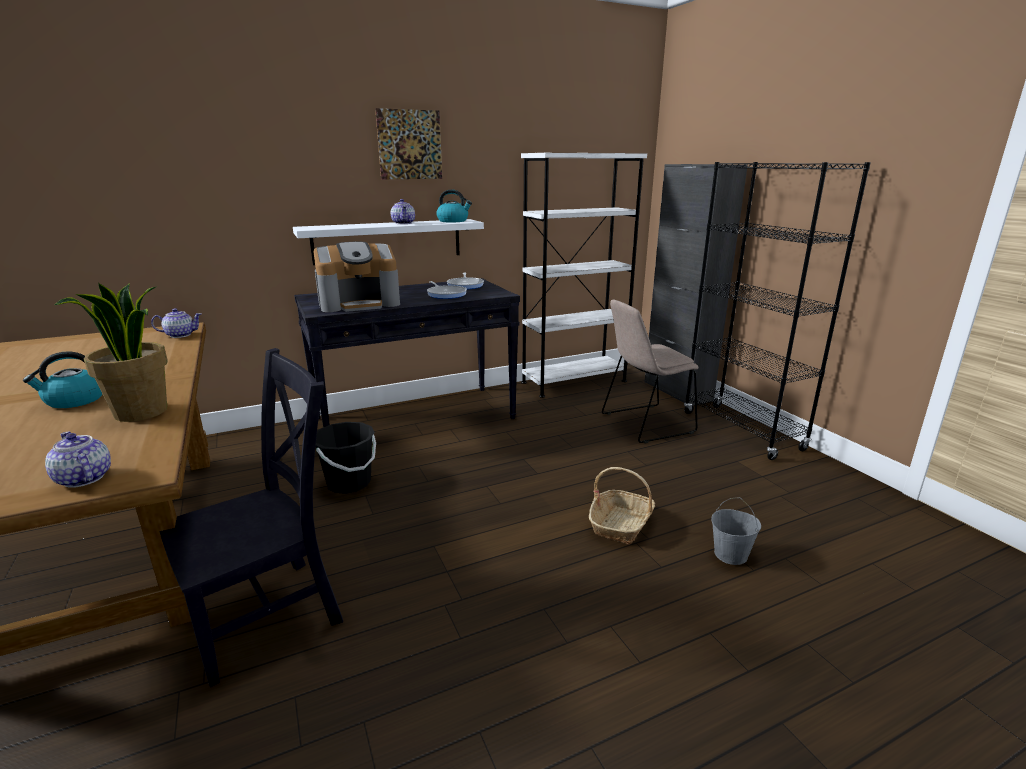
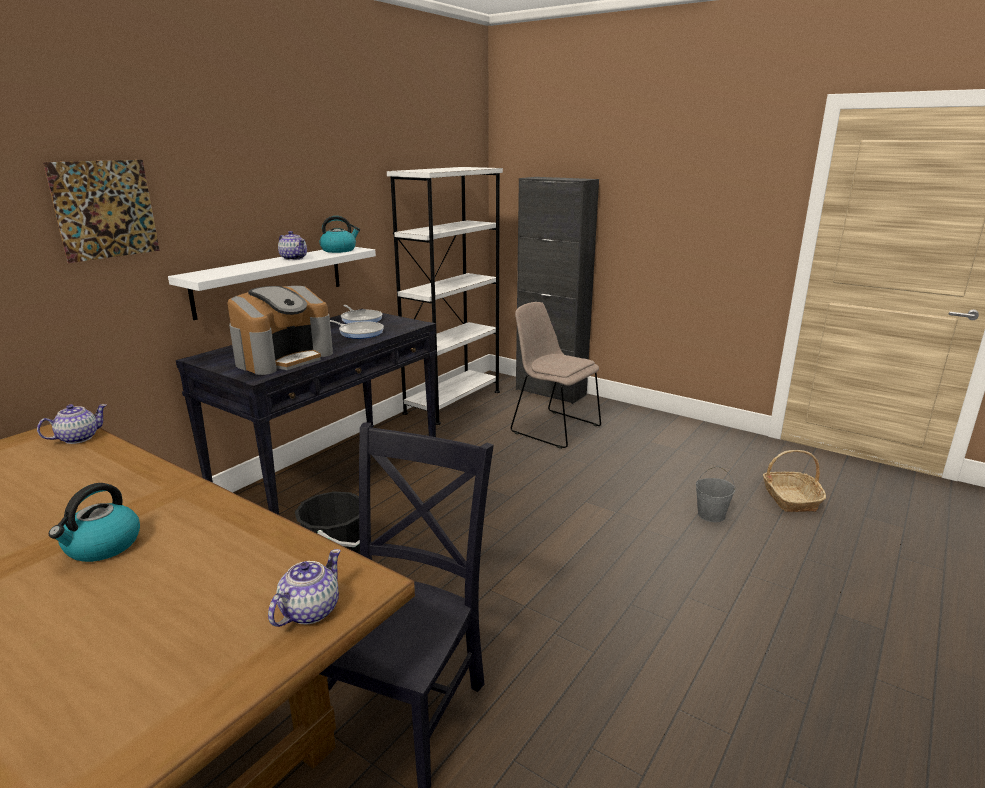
camera: 30 degrees left, 0 degrees up
(83, 479) = (309, 611): teapot -> teapot turned 105 degrees clockwise
(141, 412) = (228, 533): potted plant -> none
(410, 145) = (285, 168): picture -> picture (105, 209)
(621, 524) = (618, 518): basket -> basket (790, 498)
(644, 424) = (553, 428): beige chair -> beige chair turned 90 degrees clockwise
(742, 431) = (630, 416): black bookcase -> none

